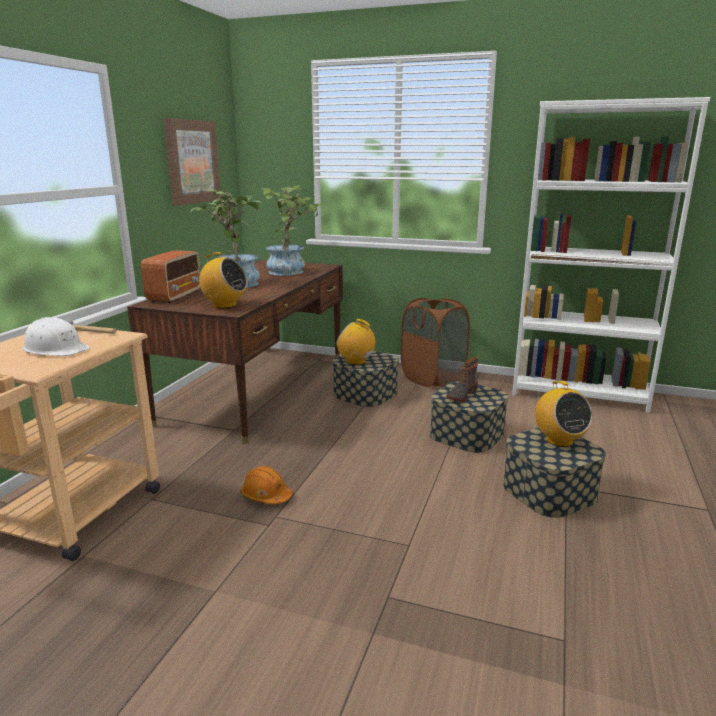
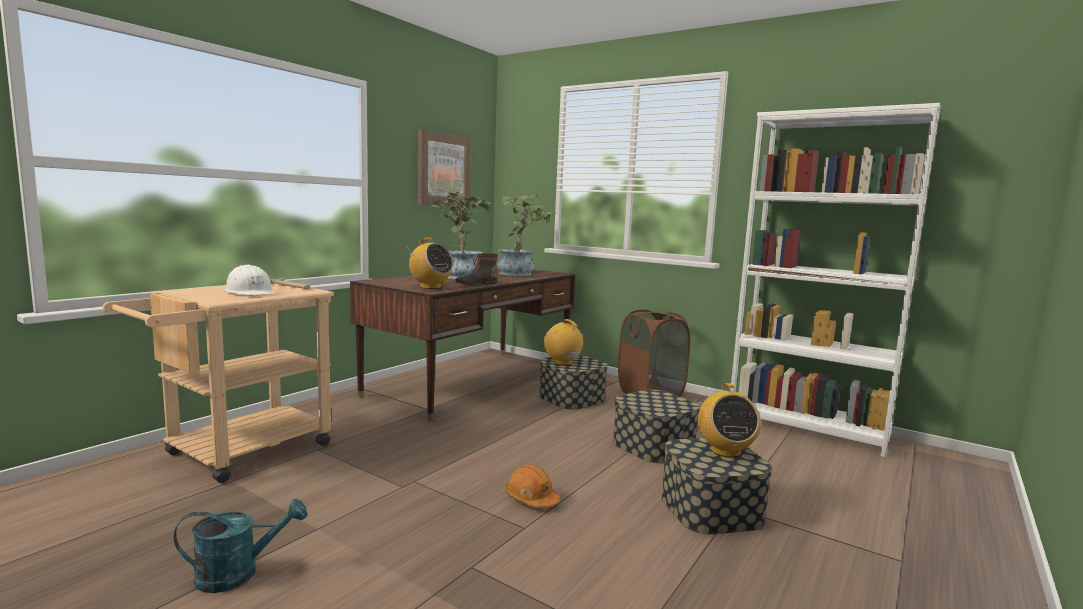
camera: 15 degrees right, 10 degrees down
(170, 660) = (238, 573): none -> turquoise watering can
(175, 295) = (398, 278): radio -> none
(266, 496) = (417, 463): orange hard hat -> orange hard hat (531, 499)
(461, 395) = (648, 400): boot -> boot (475, 284)

